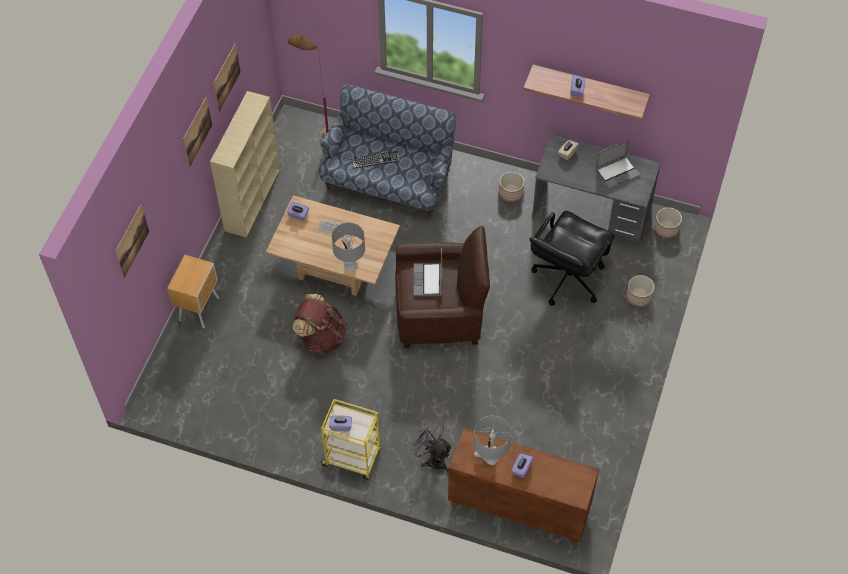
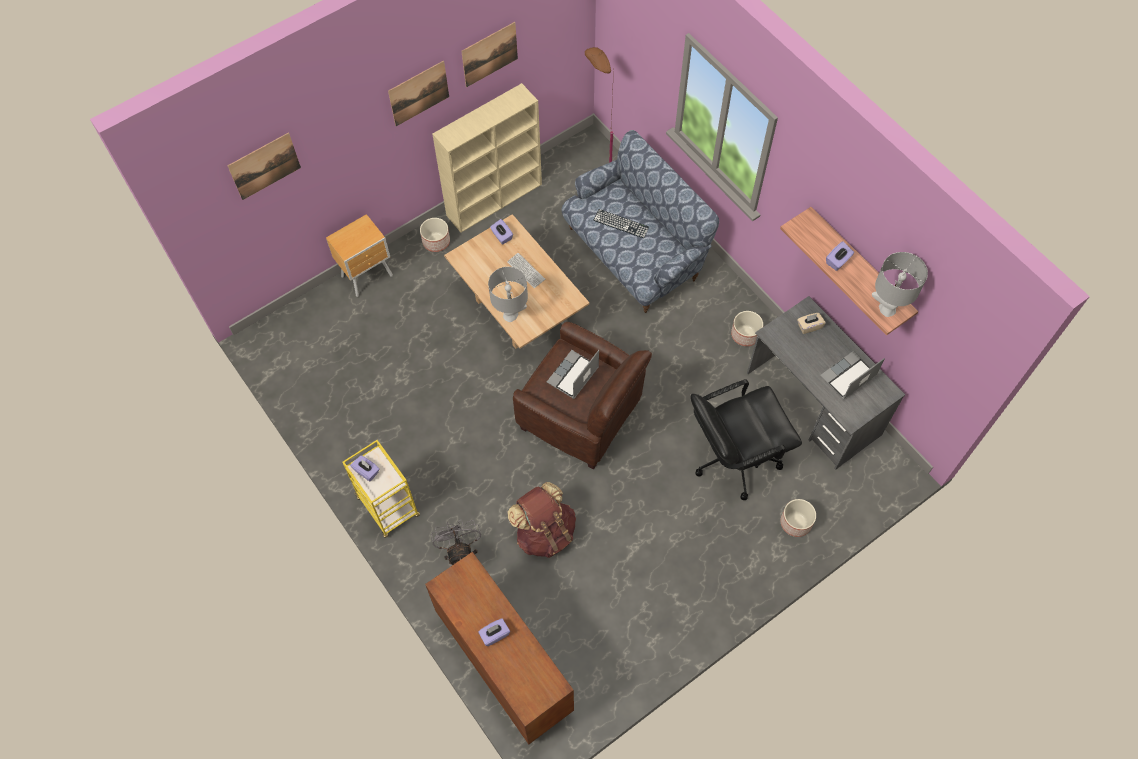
camera: 35 degrees right, 5 degrees up
(322, 337) = (453, 370): brown backpack -> brown backpack (545, 532)
(490, 458) = (473, 602): grey table lamp -> grey table lamp (887, 309)
(617, 172) = (848, 377): laptop -> laptop turned 135 degrees clockwise
(666, 228) = (881, 468): planter -> planter (436, 241)

